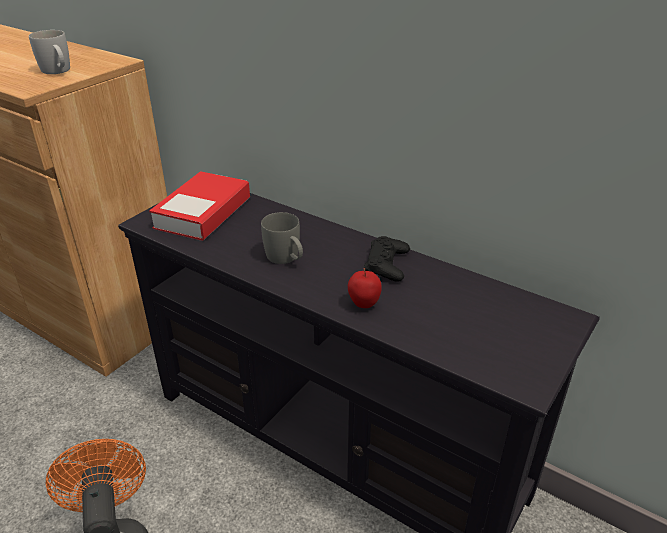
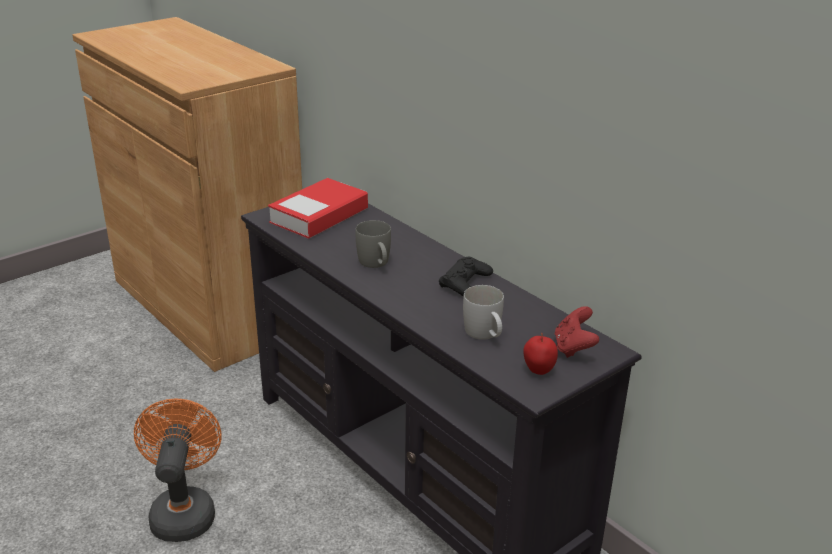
camera: 15 degrees right, 5 degrees down
(58, 71) = (217, 72): white mug -> white mug (485, 335)
(363, 305) = (425, 310): apple -> apple (538, 371)
(533, 321) = (573, 348): none -> red game controller

